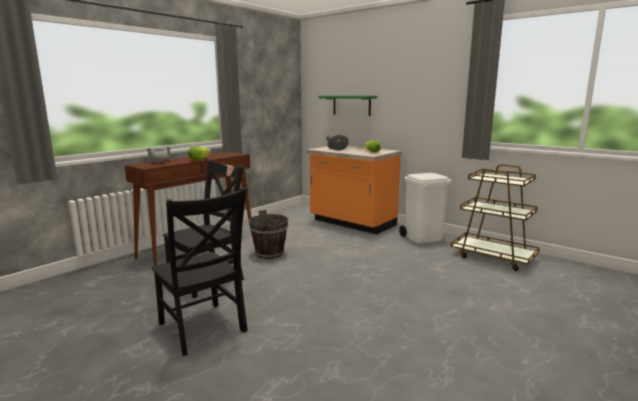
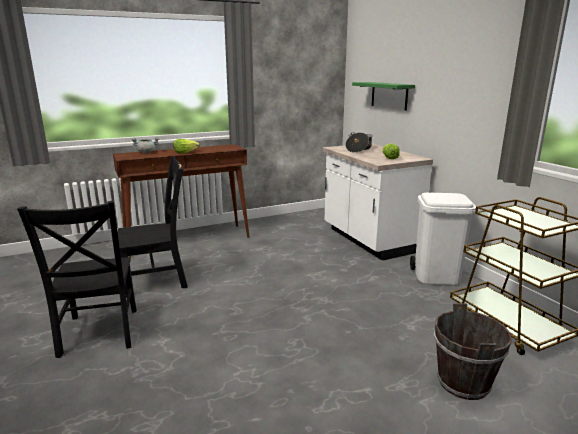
camera: 25 degrees right, 5 degrees up
(270, 253) = (242, 262): brown bucket -> brown bucket (464, 383)
(352, 223) = (368, 240): orange counter -> white counter

